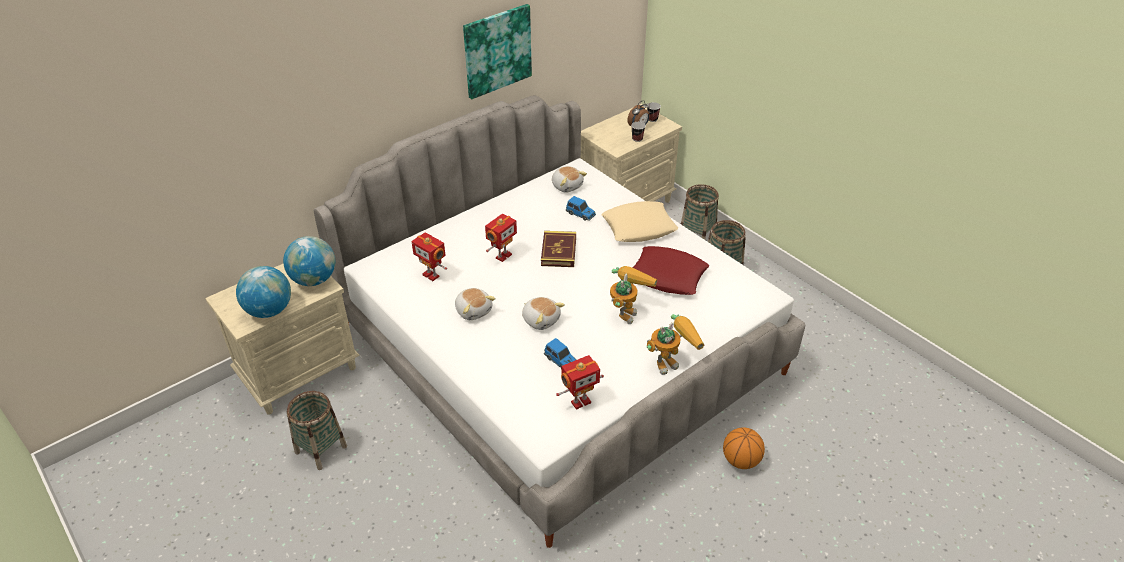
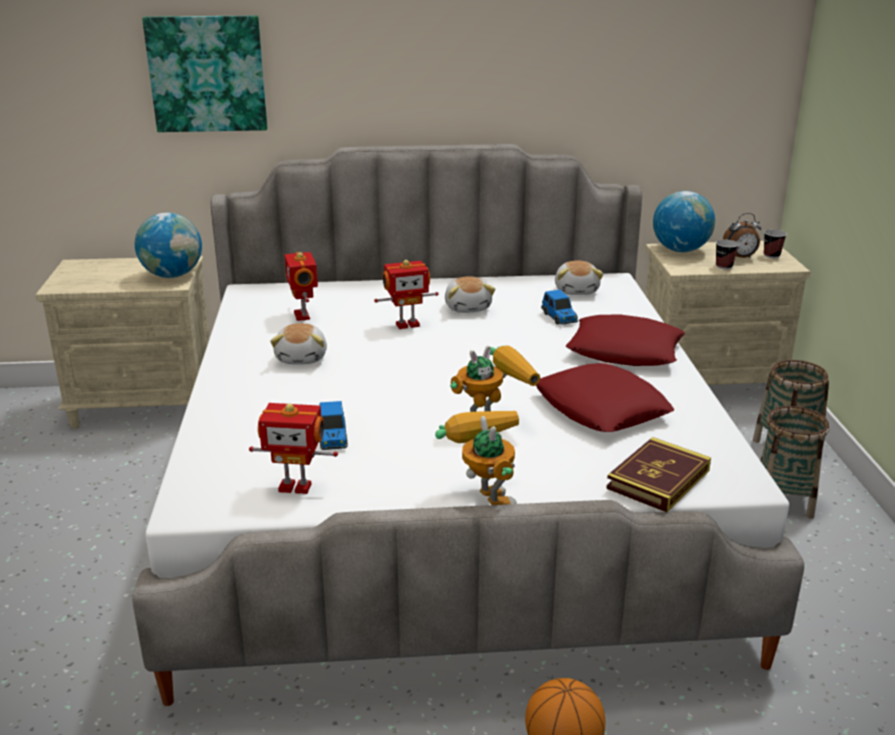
camera: 35 degrees right, 15 degrees down
(269, 310) = (96, 284): globe -> globe (680, 250)
(320, 449) = (73, 478): basket -> none
(497, 50) = (520, 69): picture -> picture (207, 74)
(541, 319) = (367, 392): plush toy -> plush toy (468, 307)
(558, 251) = (482, 341): book -> book (658, 479)
(639, 227) = (625, 351): beige pillow -> red pillow
(671, 361) = (483, 496): toy robot -> toy robot turned 120 degrees counterclockwise

